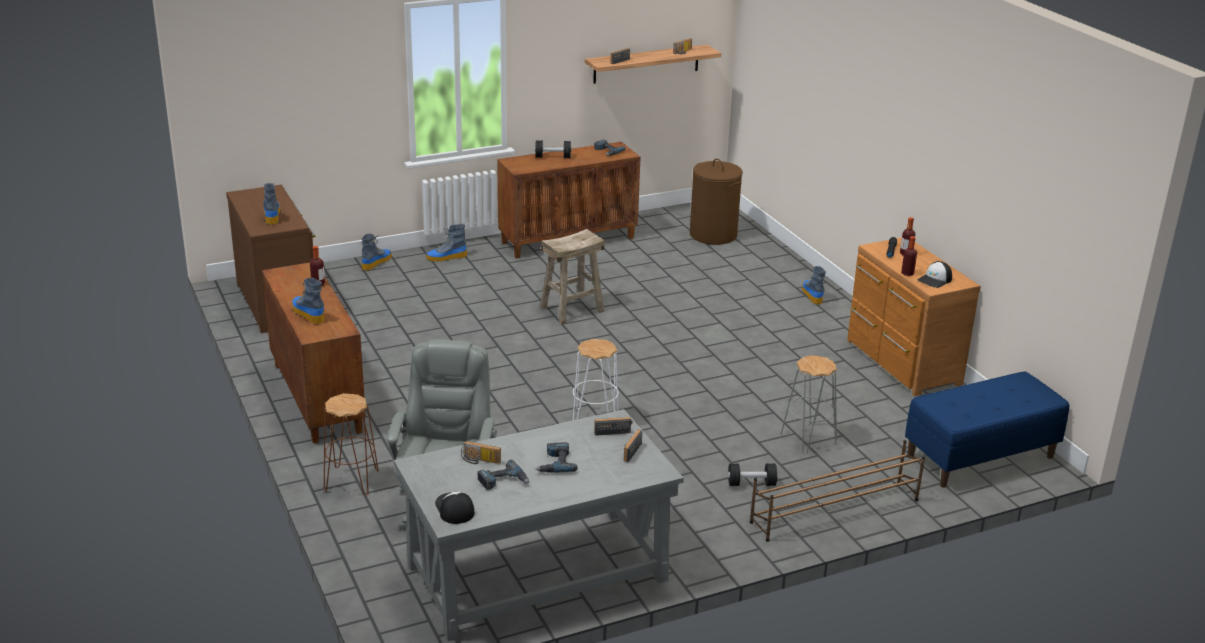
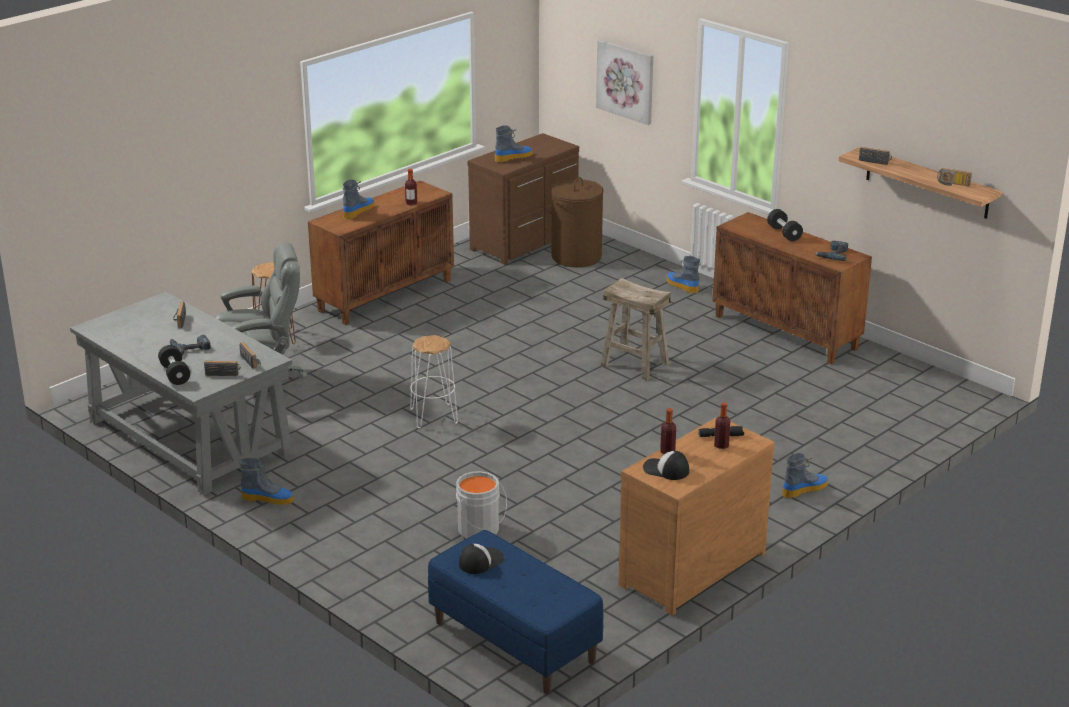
camera: 70 degrees right, 0 degrees up
(318, 97) = (626, 81): none -> picture
(376, 262) = (639, 260): boot -> boot (268, 499)
(454, 509) = (108, 325): cap -> cap (480, 561)
(503, 481) = (154, 334): power drill -> none
(713, 235) = (895, 406): brown laundry basket -> brown laundry basket (576, 257)
(751, 483) = (376, 511): black dumbbell -> black dumbbell (175, 374)
(808, 438) = (480, 530): grey stool -> grey bucket
(834, 511) = (354, 562): brown shoe rack -> none

